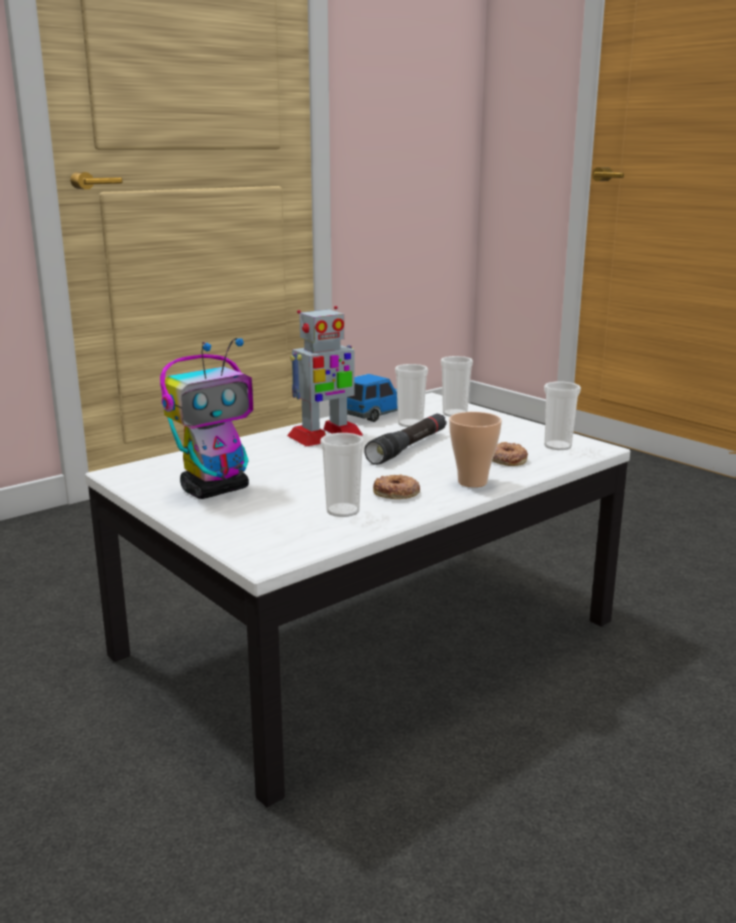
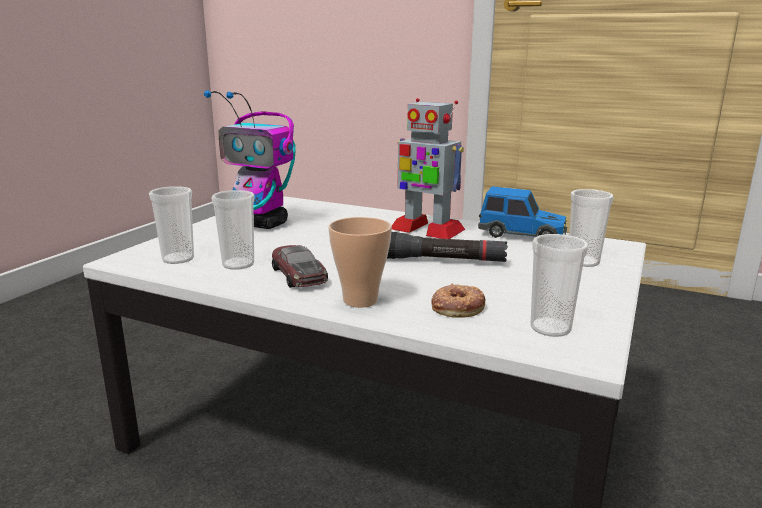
camera: 65 degrees right, 0 degrees up
(396, 493) = (298, 275): donut -> toy car
(410, 424) = (513, 250): cup -> cup (178, 259)

